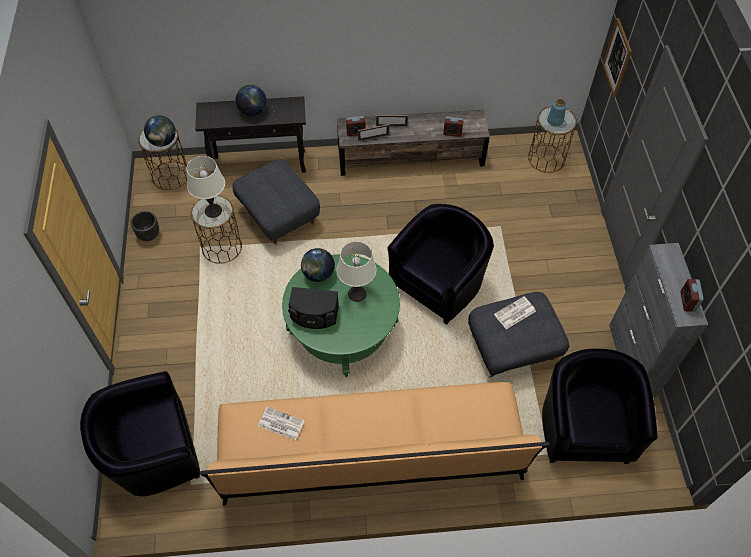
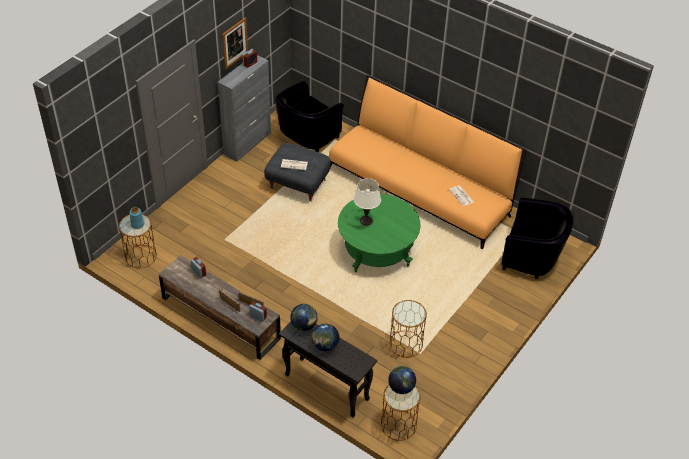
camera: 140 degrees left, 10 degrees down
(149, 235) = (448, 387): black planter -> none
(213, 211) = (408, 312): white table lamp -> none
(278, 216) = (350, 339): grey ottoman -> none
(314, 315) = (400, 225): black speaker -> none
(318, 274) = (377, 243): globe -> globe (304, 325)
(439, 284) = (297, 235): black armchair -> none
(617, 58) = (101, 164): picture -> picture (234, 43)

